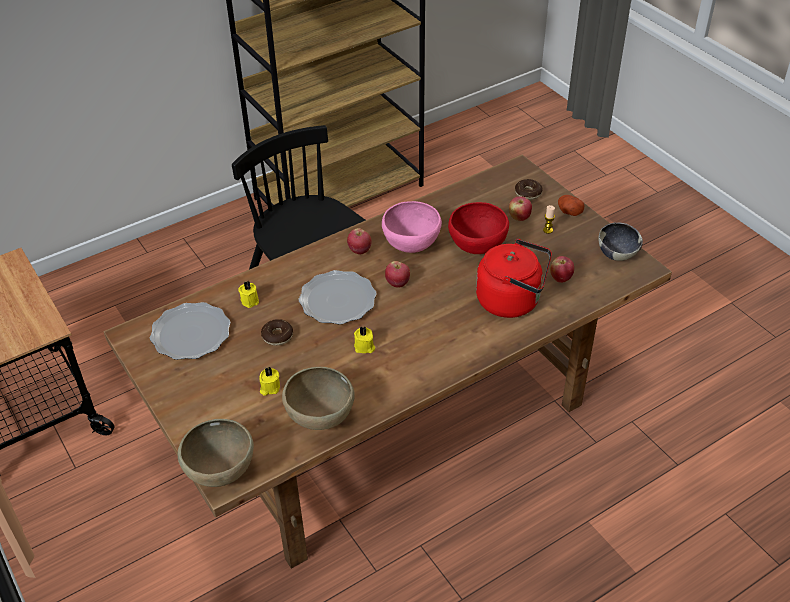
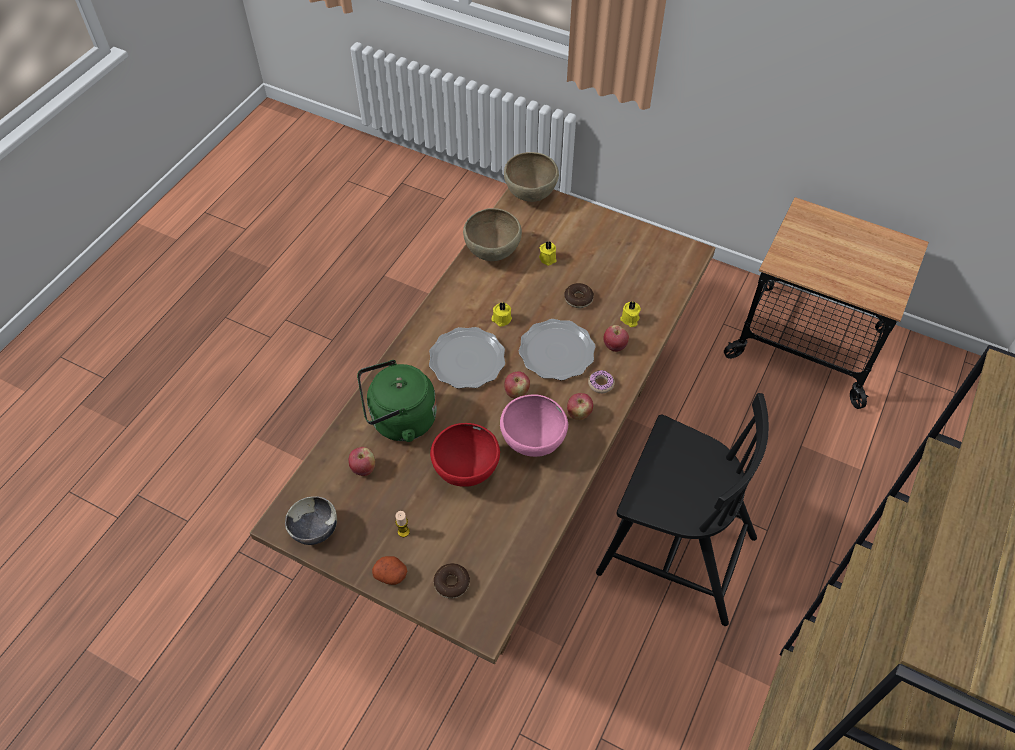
camera: 150 degrees right, 10 degrees up
(191, 334) = (646, 272): plate -> plate (467, 360)
(323, 263) = (601, 384): none -> donut
(512, 301) = (399, 420): red kettle -> green kettle
(519, 217) = (443, 536): apple -> apple (615, 346)

